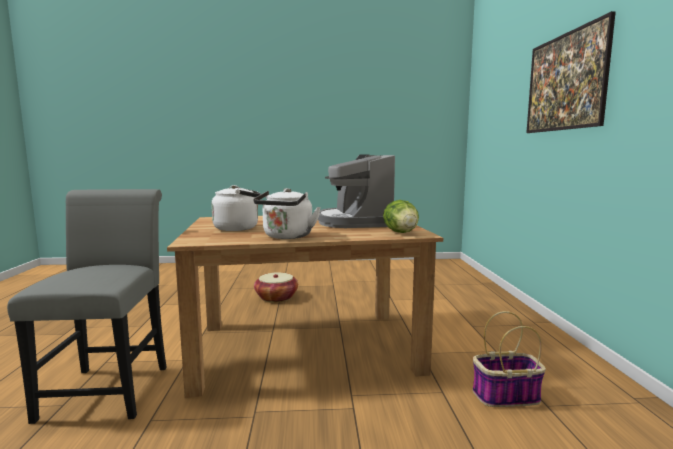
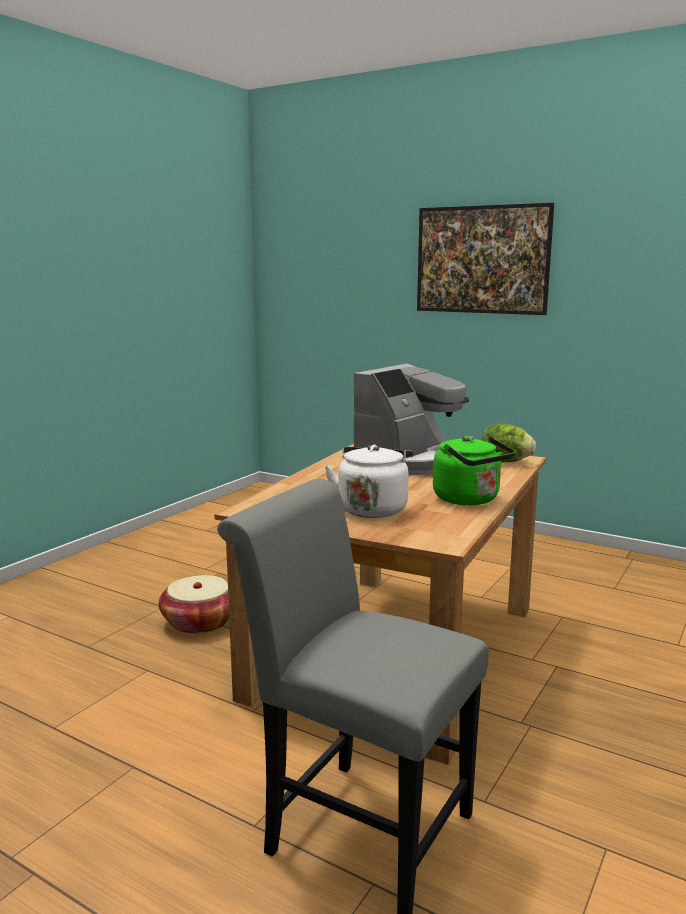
camera: 55 degrees left, 5 degrees up
(287, 237) = (469, 500): white kettle -> green kettle
(354, 222) = (412, 461): coffee machine -> coffee machine turned 75 degrees counterclockwise
(505, 396) = (590, 596): basket -> none

